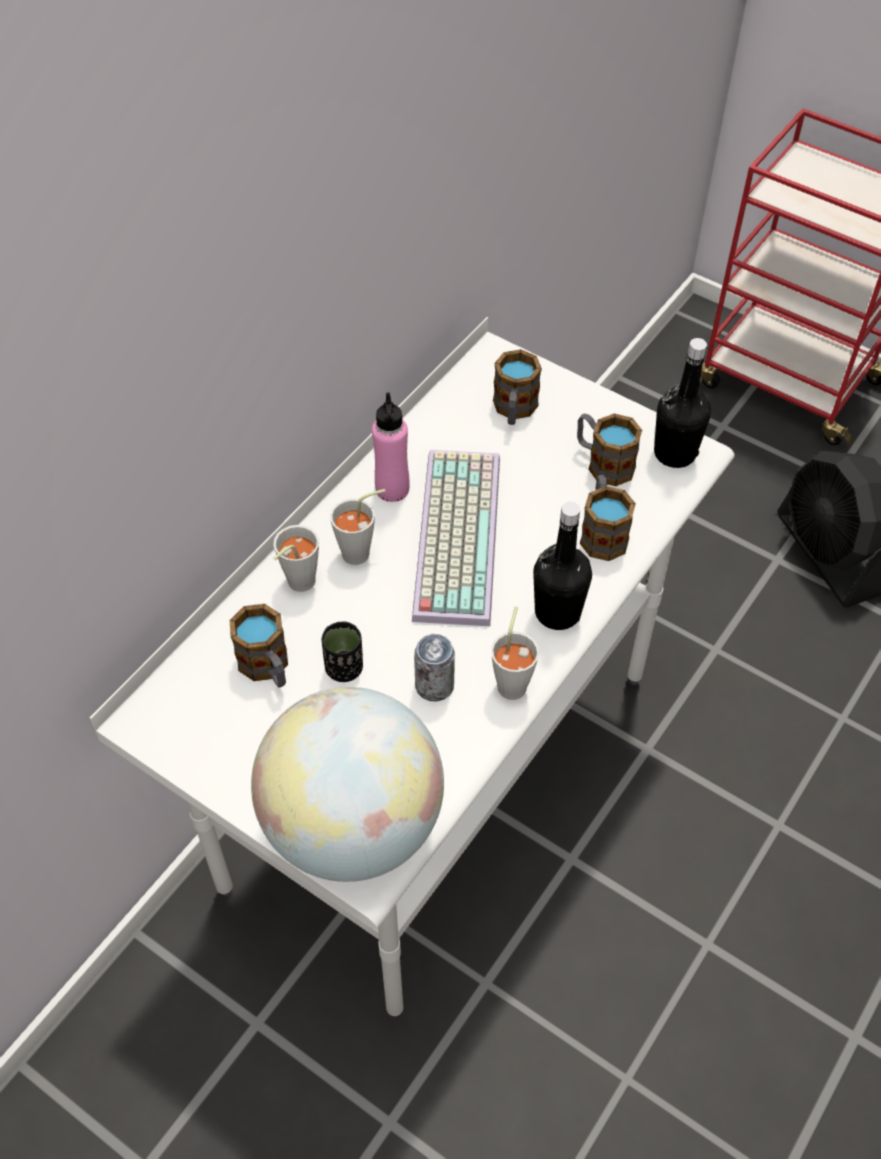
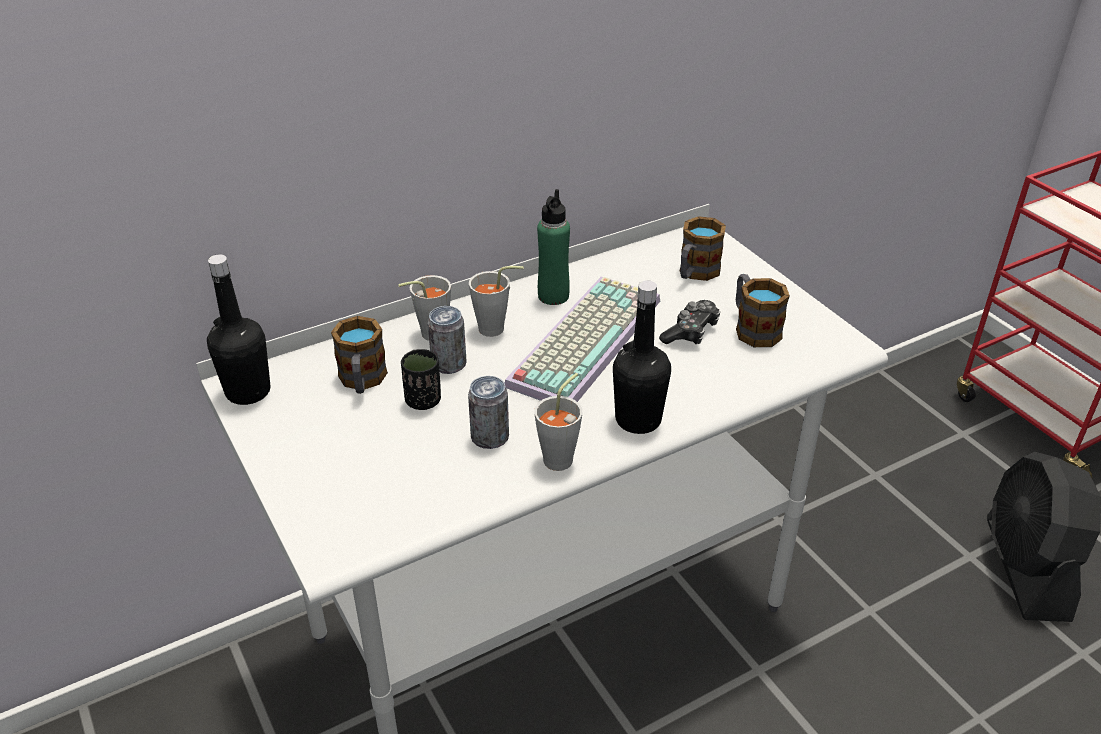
camera: 25 degrees right, 15 degrees down
(341, 614) = (449, 364): none -> can
(353, 825) = (345, 513): globe -> none
(392, 489) = (553, 296): pink bottle -> green bottle
(549, 488) = (690, 332): none -> game controller
(602, 532) = (719, 375): mug -> none
(674, 453) = (826, 339): black bottle -> black bottle (248, 391)

